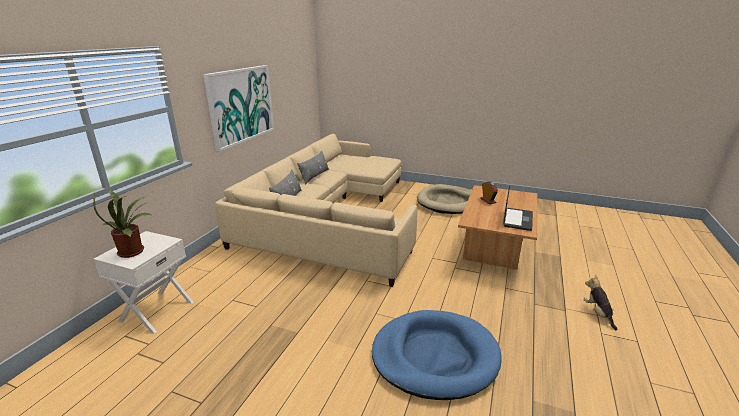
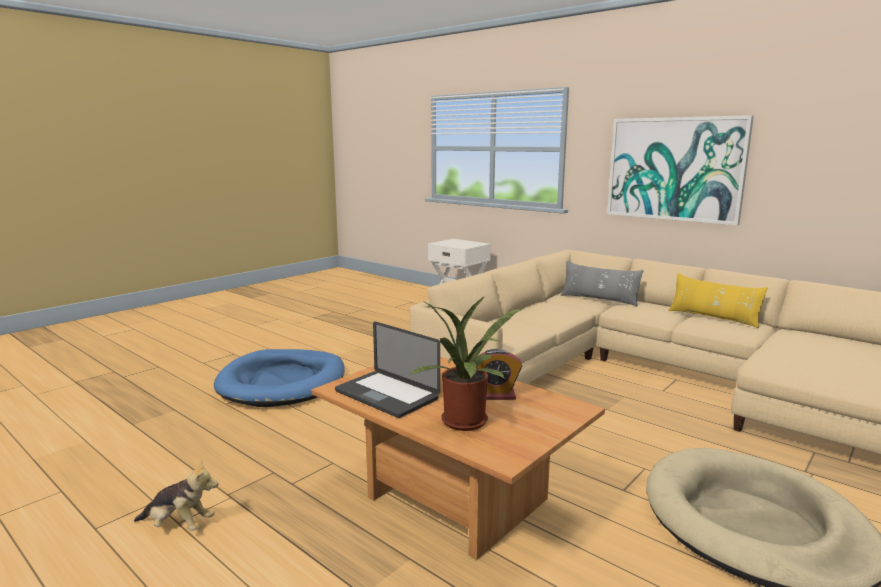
camera: 110 degrees right, 10 degrees down
(134, 251) = (454, 242): potted plant -> potted plant (466, 424)
(315, 176) = (713, 318): grey pillow -> yellow pillow

